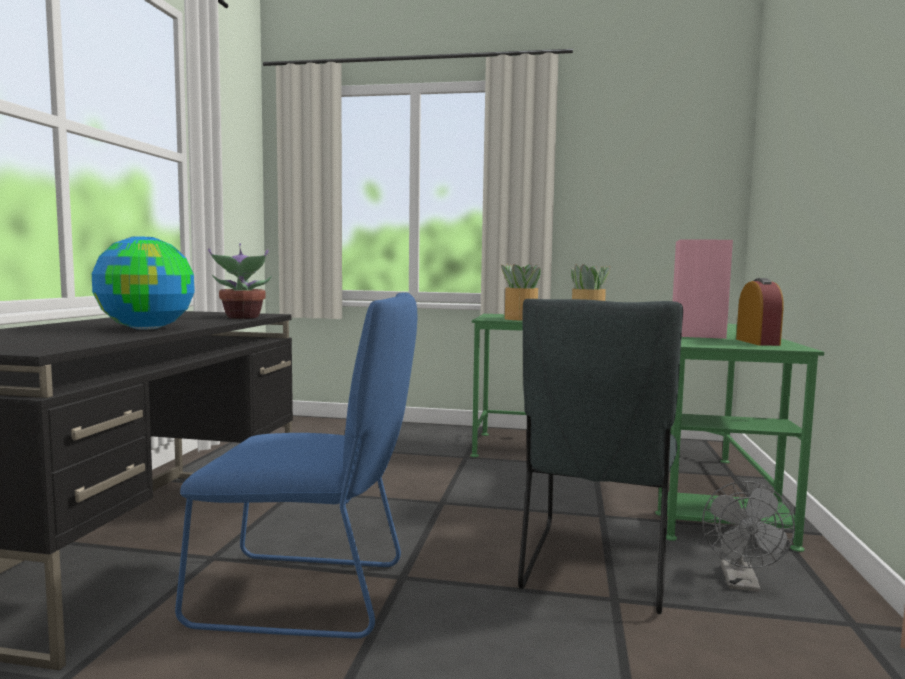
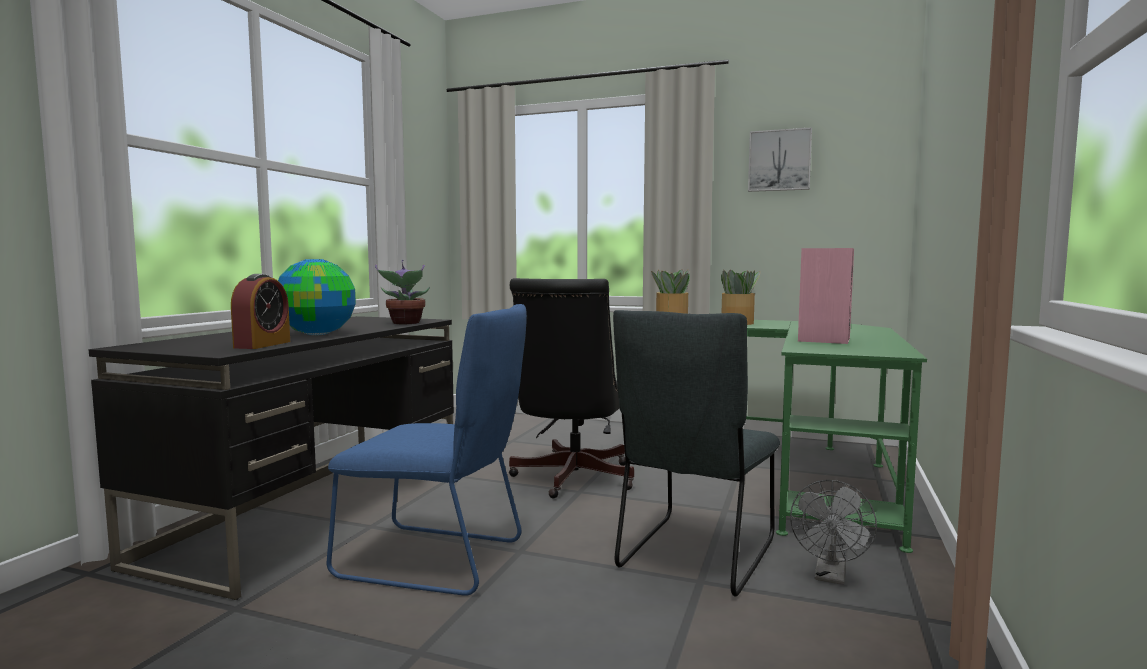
camera: 10 degrees right, 0 degrees up
(426, 489) = (570, 479): none -> black office chair
(621, 156) = (779, 160): none -> picture
(757, 342) = (873, 348): alarm clock -> alarm clock (262, 345)

